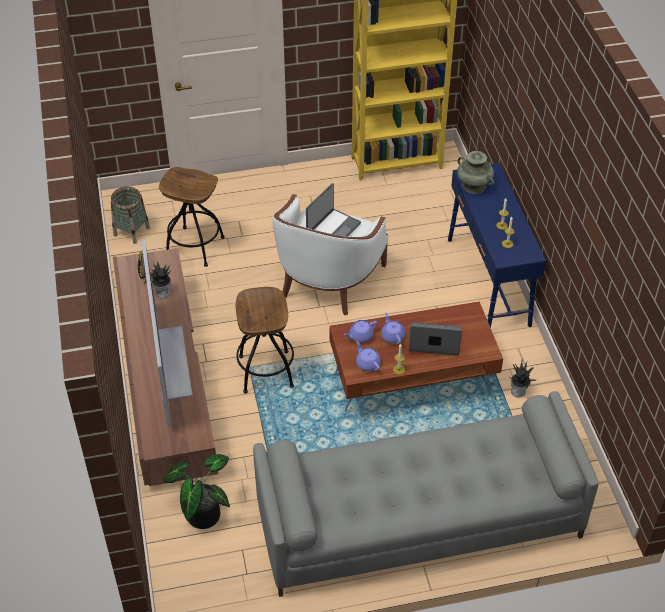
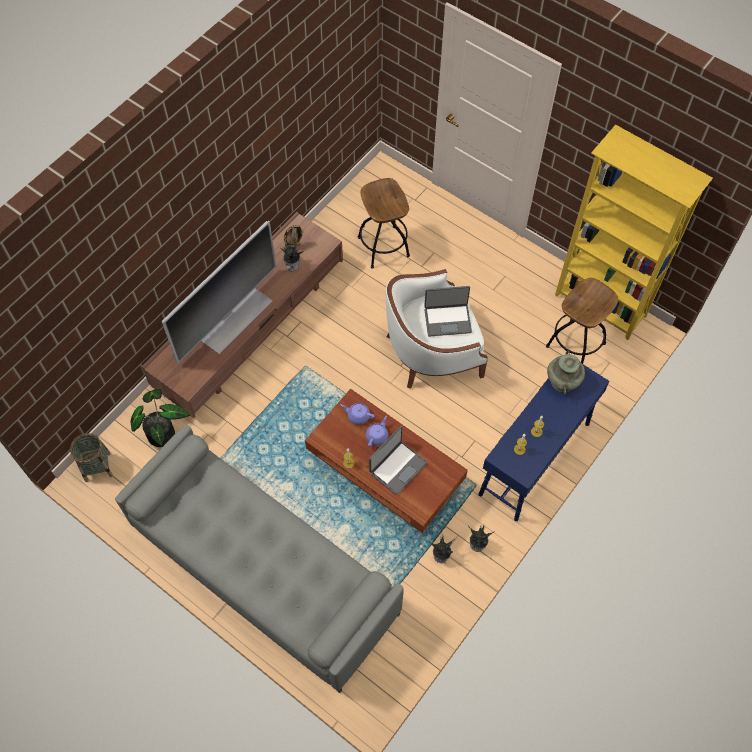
camera: 50 degrees right, 15 degrees up
(131, 231) = (360, 199): basket -> basket (97, 466)
(266, 371) = (310, 378): brown stool -> brown stool (575, 345)
(367, 363) = (336, 439): purple teapot -> none
(434, 341) = (397, 467): laptop -> laptop turned 75 degrees clockwise
(530, 363) = (477, 545): none -> potted plant

